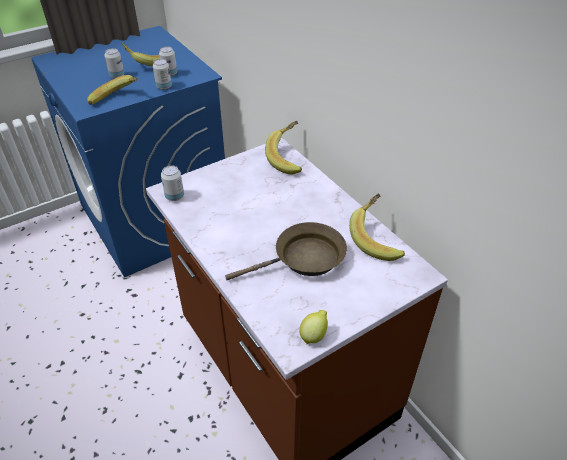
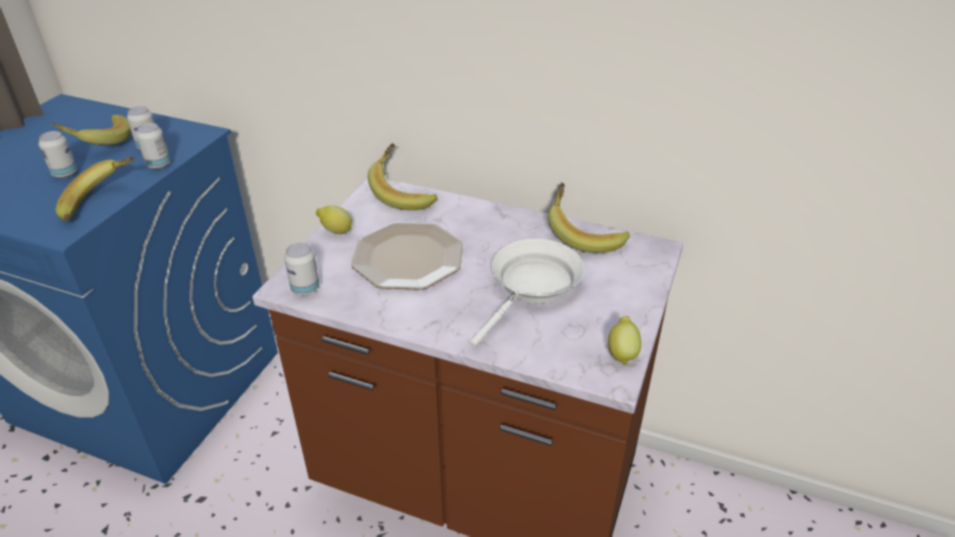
camera: 35 degrees left, 5 degrees down
(225, 168) = (336, 232): none -> lemon
(248, 202) = (407, 257): none -> plate
(304, 259) = (532, 286): brown frying pan -> white frying pan

